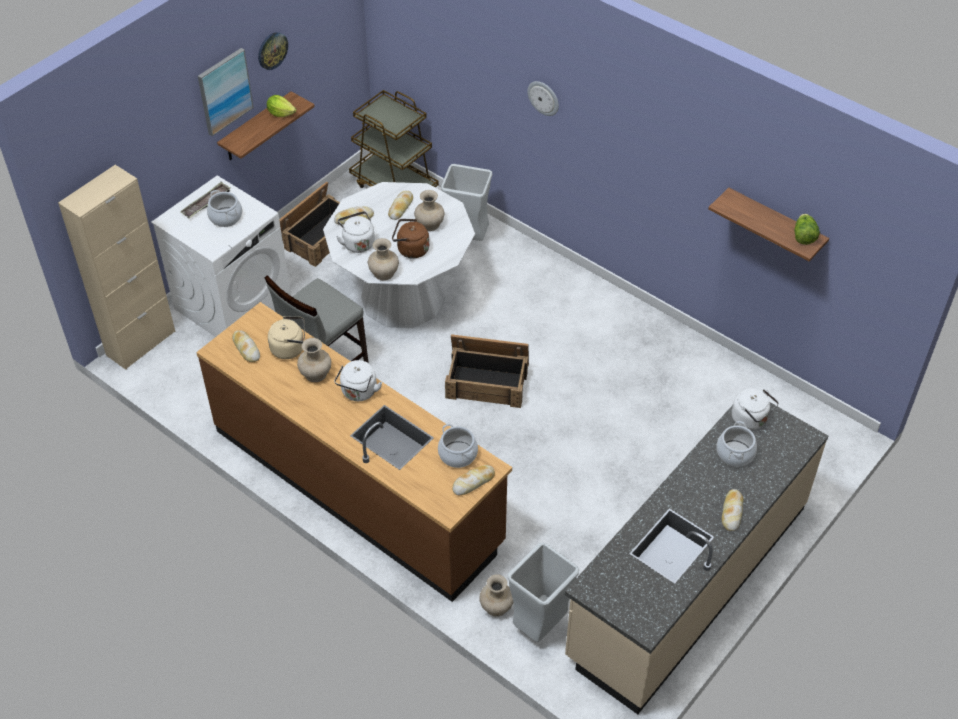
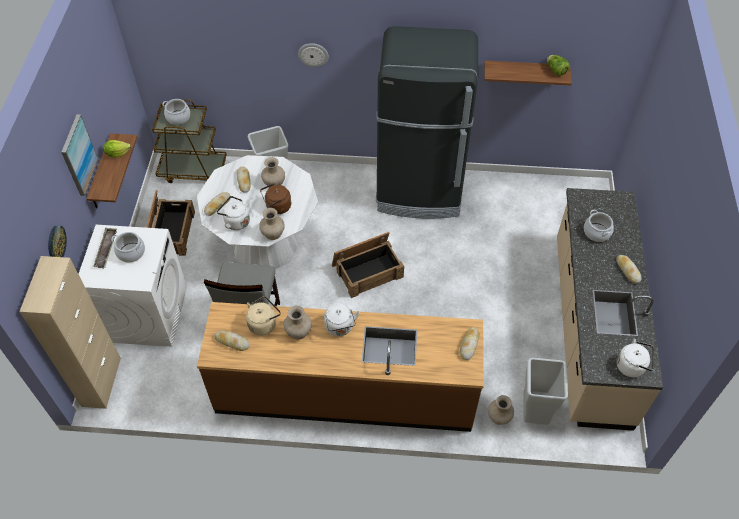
camera: 35 degrees left, 5 degrees up
(272, 50) = (92, 106): wall clock -> wall clock (56, 243)
(458, 454) = (442, 331): cooking pot -> cooking pot (178, 117)
(620, 329) = (419, 192): none -> black fridge
(751, 420) = (586, 206): white kettle -> white kettle (632, 366)

